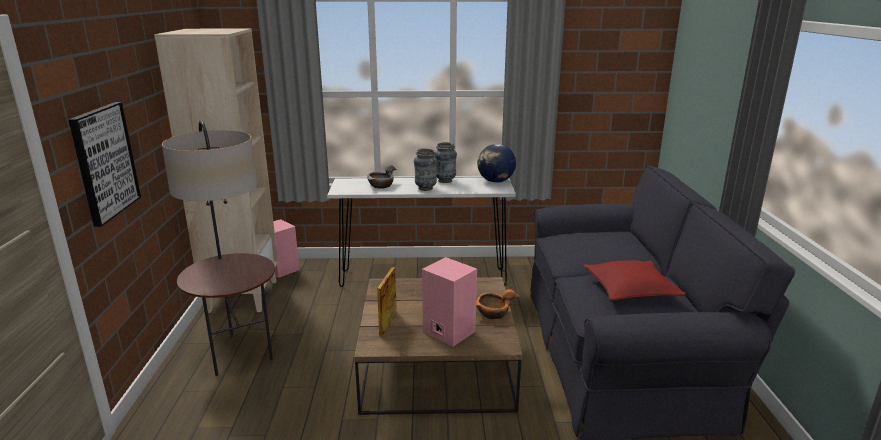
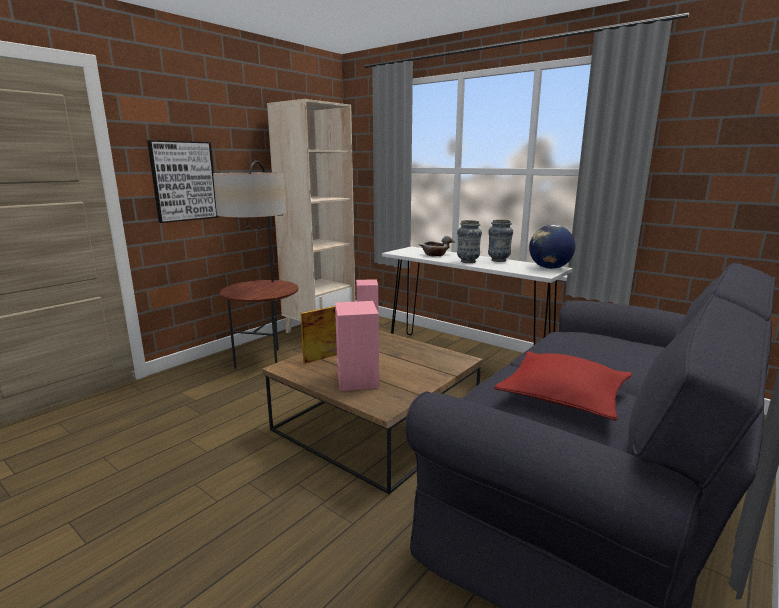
camera: 40 degrees right, 5 degrees down
(493, 313) = (420, 381): orange bowl -> none

